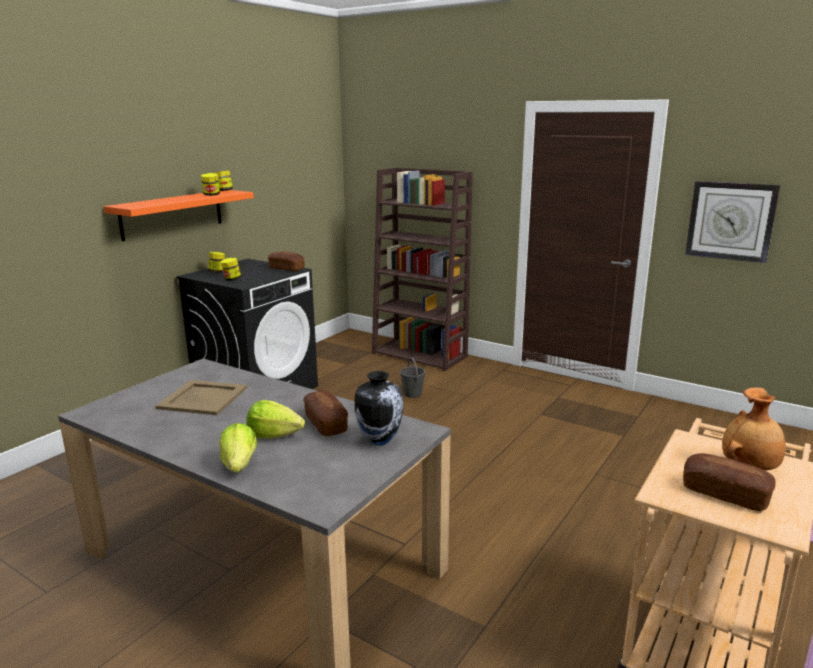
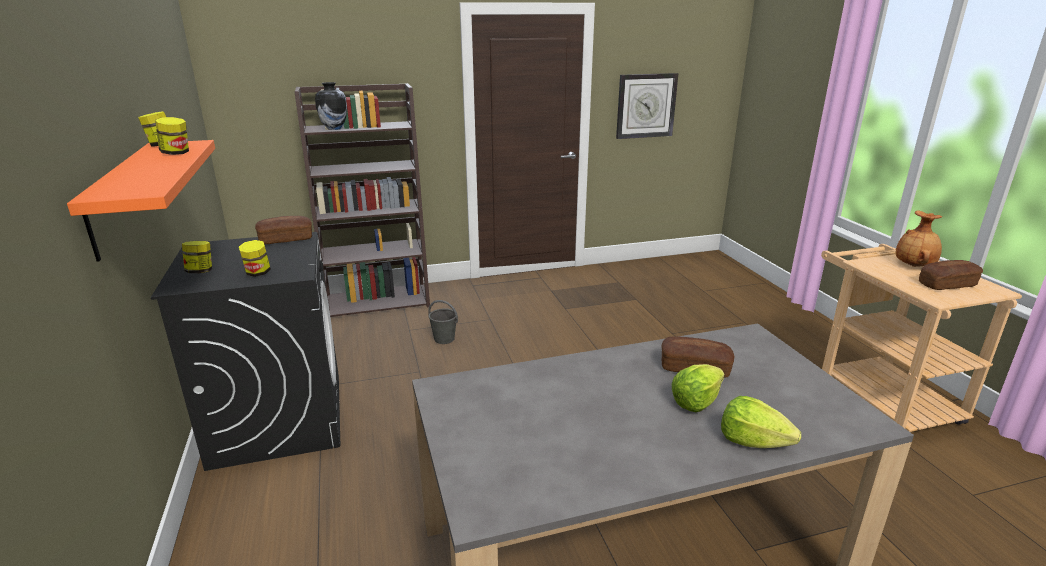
camera: 50 degrees left, 5 degrees up
(203, 397) = (543, 413): beige tray -> none
(380, 440) = (755, 357): vase -> vase (334, 128)

